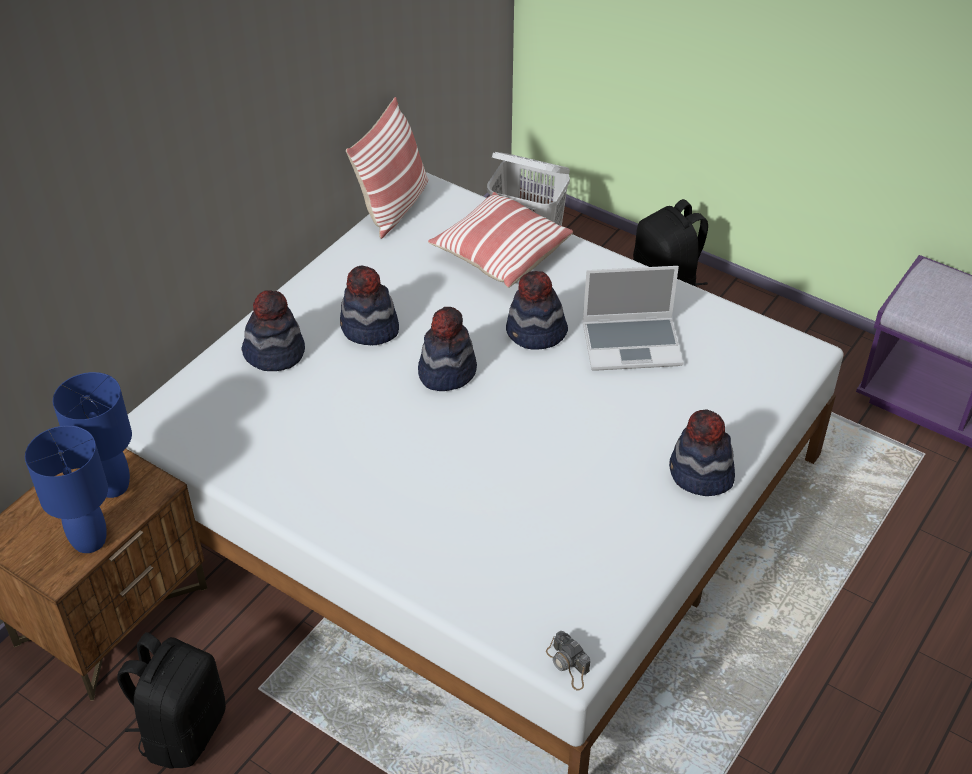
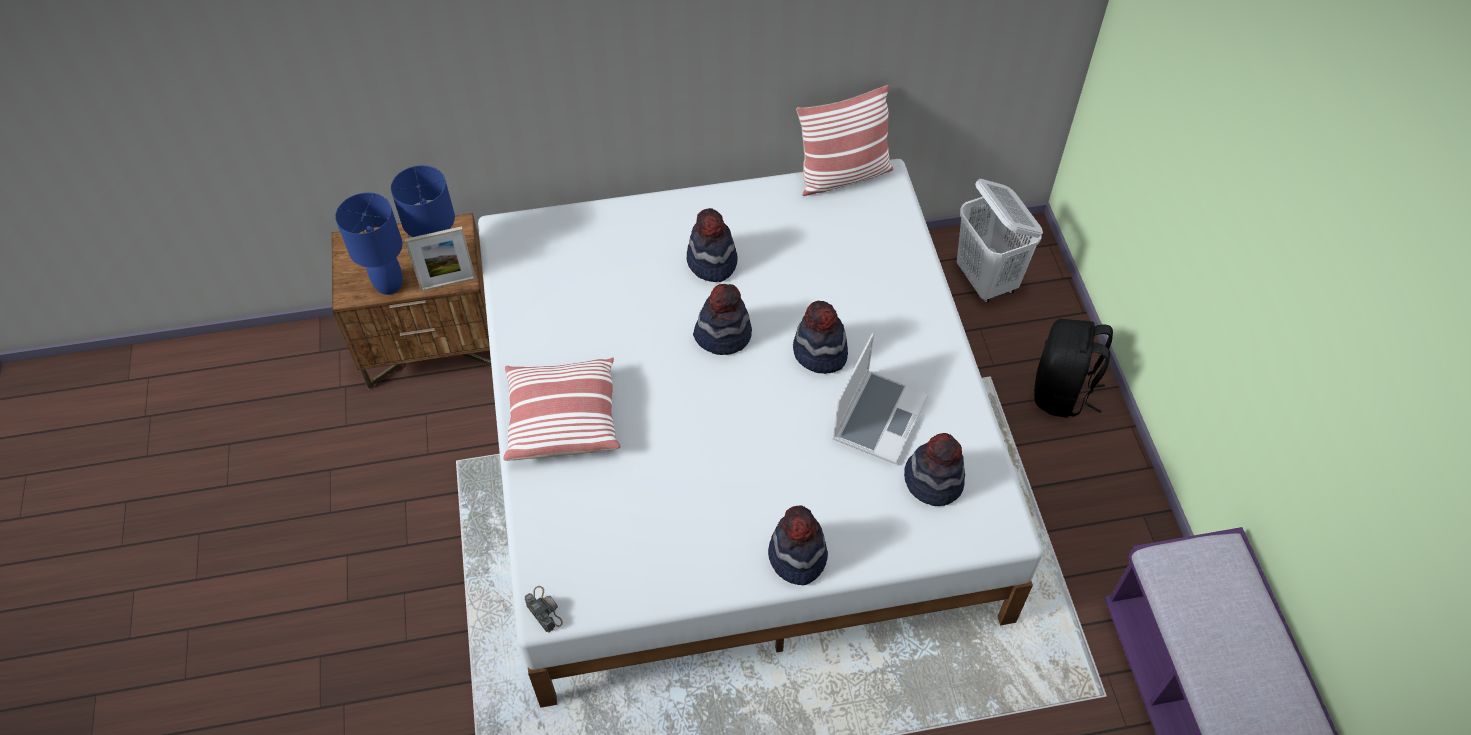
camera: 45 degrees right, 10 degrees up
(149, 500) = (448, 283): none -> picture frame
(182, 730) = (391, 450): black backpack -> none
(274, 353) = (632, 235): hat -> hat (933, 481)
(500, 254) = (873, 269): pillow -> pillow (562, 418)
(568, 665) = (544, 609): camera -> camera turned 135 degrees clockwise
(632, 344) = (879, 416): laptop -> laptop turned 105 degrees counterclockwise

